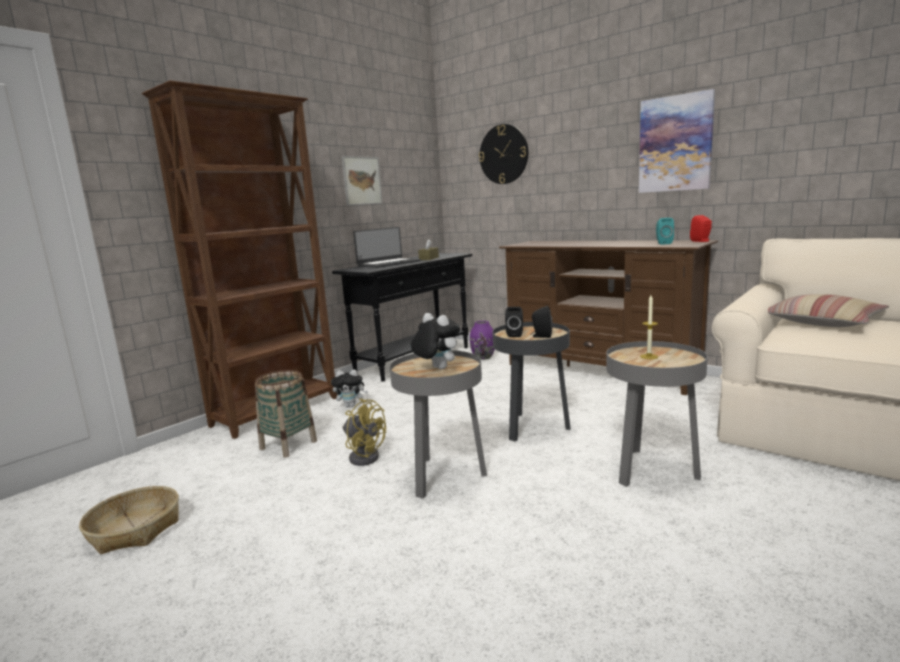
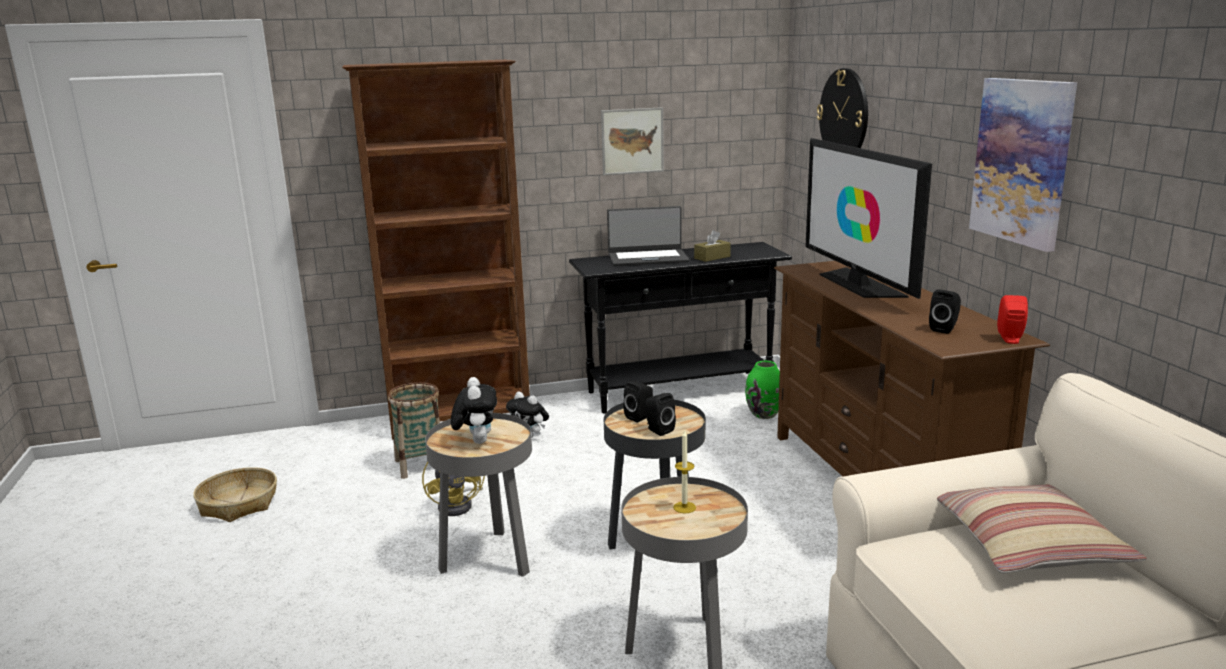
camera: 35 degrees right, 5 degrees up
(483, 357) = (764, 414): purple vase -> green vase
(567, 243) = (858, 284): none -> television
(663, 243) = (944, 329): turquoise speaker -> black speaker

